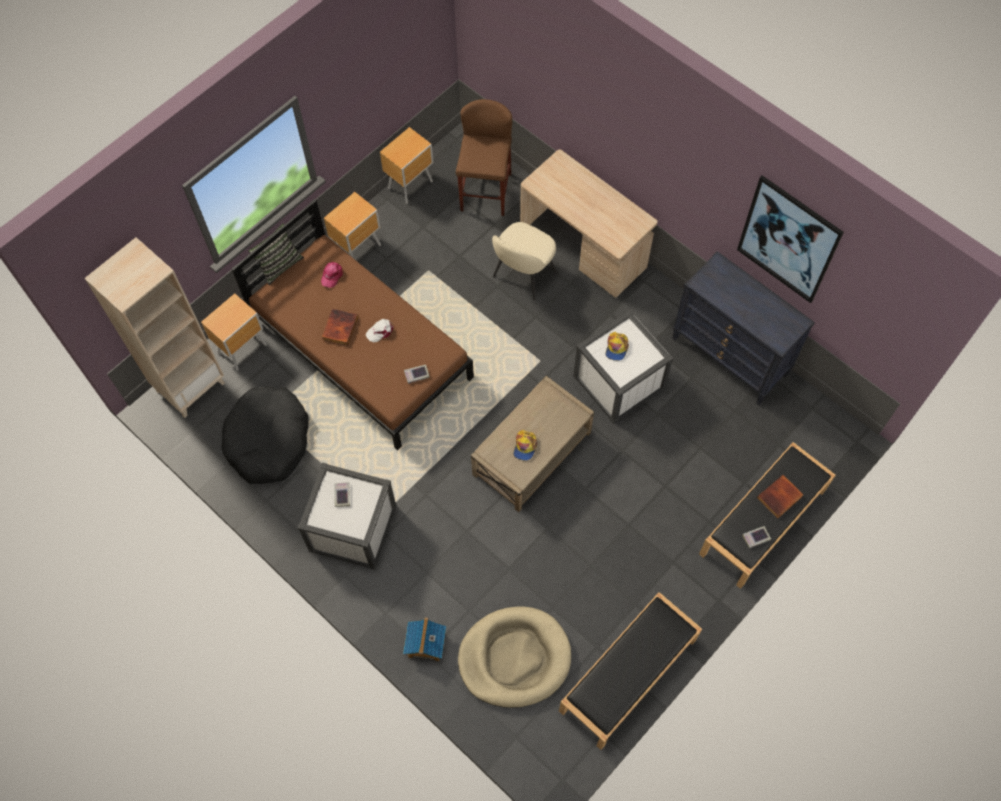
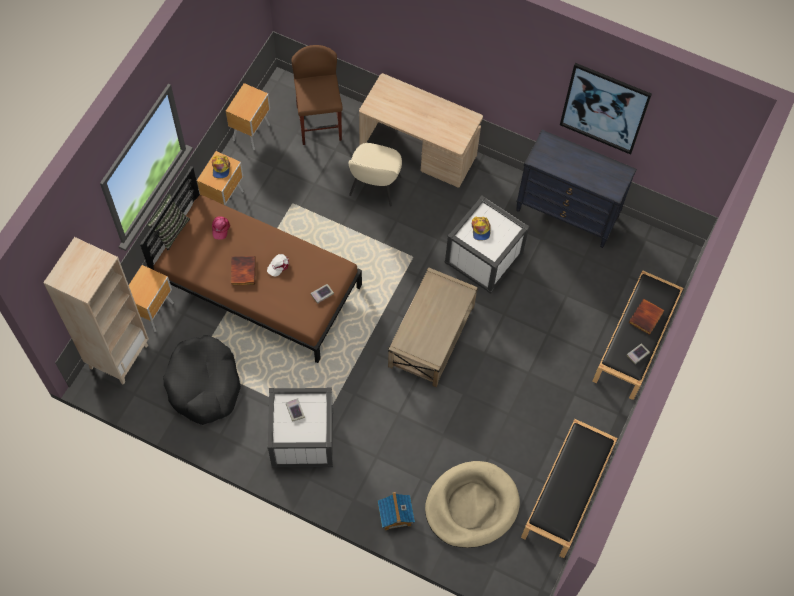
camera: 20 degrees left, 0 degrees up
(525, 446) = (430, 330): cap -> cap (221, 168)

